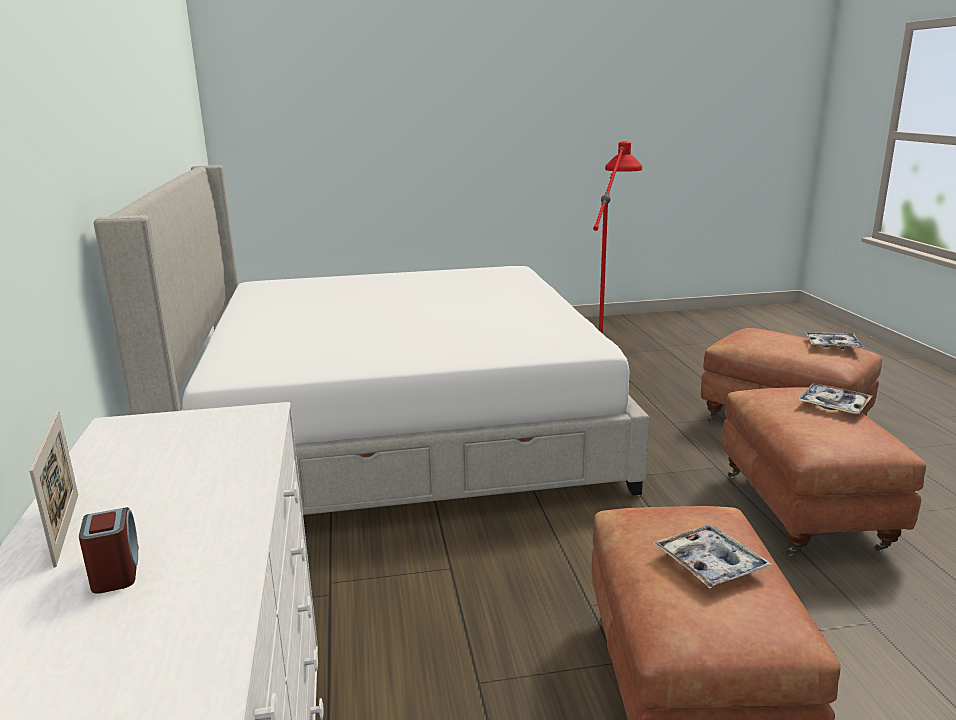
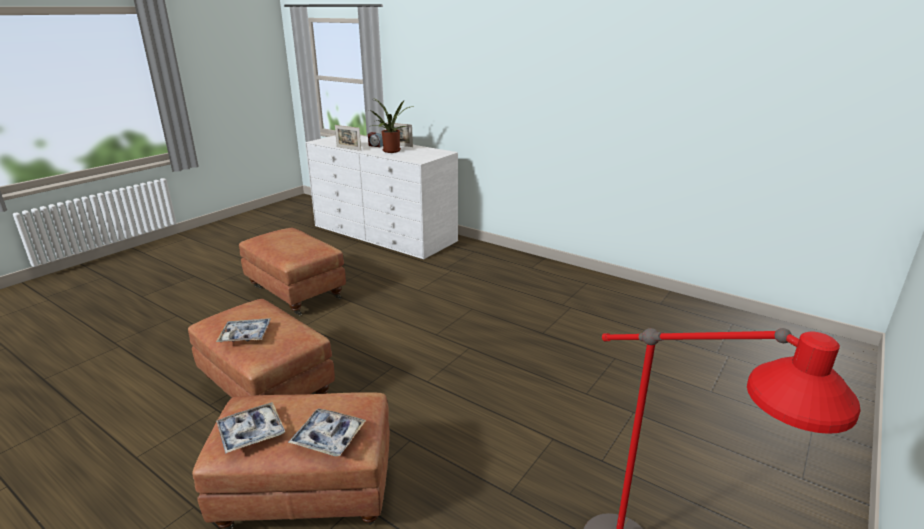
camera: 135 degrees right, 5 degrees up
(191, 493) = (391, 151): none -> potted plant
(236, 594) = (348, 148): none -> picture frame
(396, 429) = (571, 333): bed -> none
(710, 564) = (284, 240): tray -> tray (328, 437)

